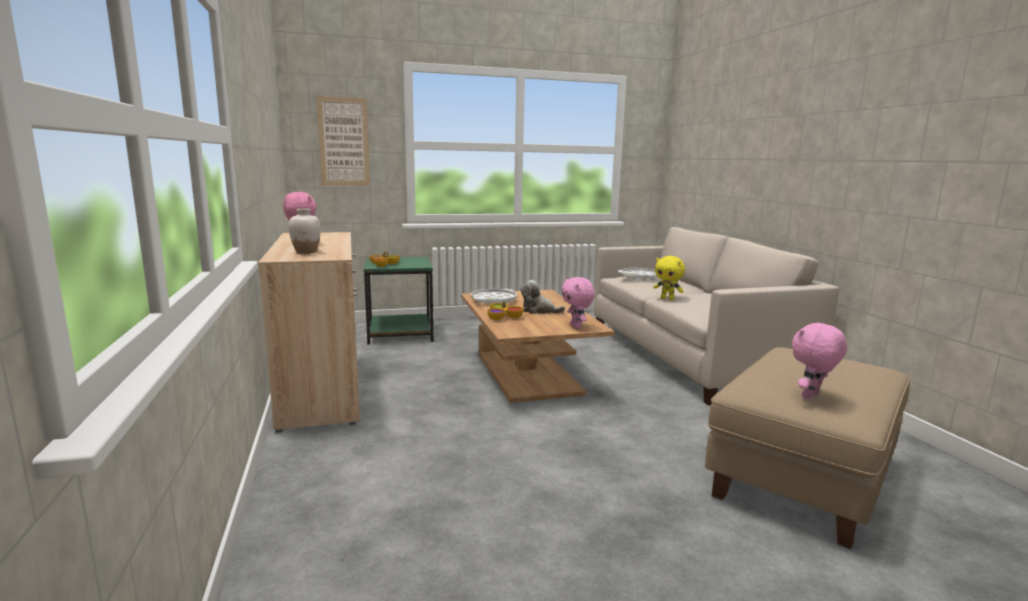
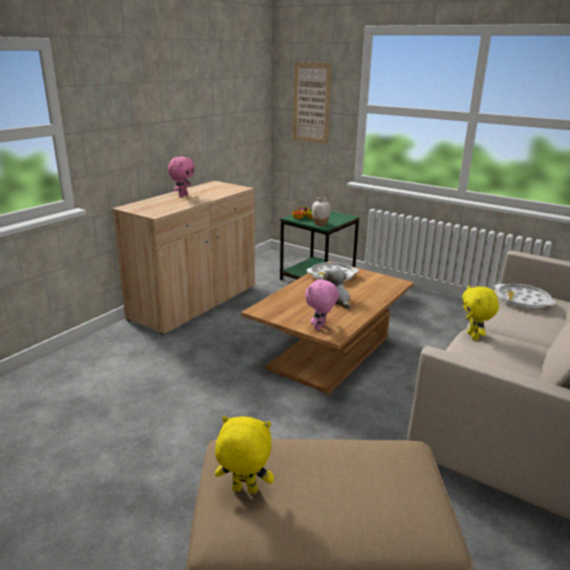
camera: 50 degrees right, 10 degrees up
(306, 252) = (158, 205): white vase -> white vase (320, 224)
(503, 317) = (296, 294): bowl -> none
(811, 397) = (244, 491): pink plush toy -> yellow plush toy

